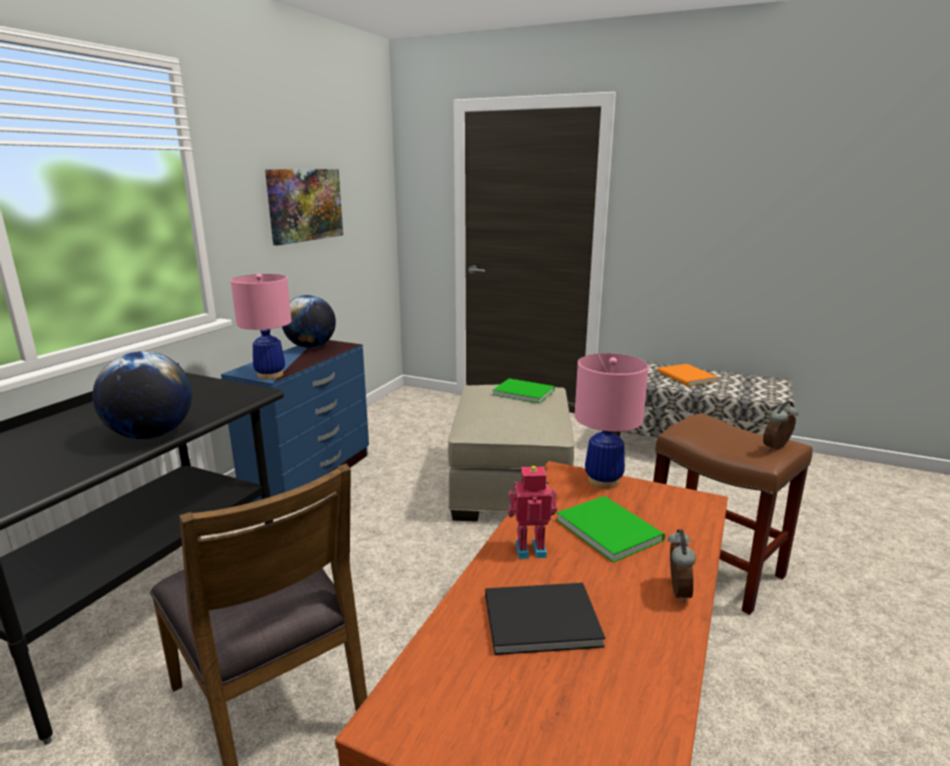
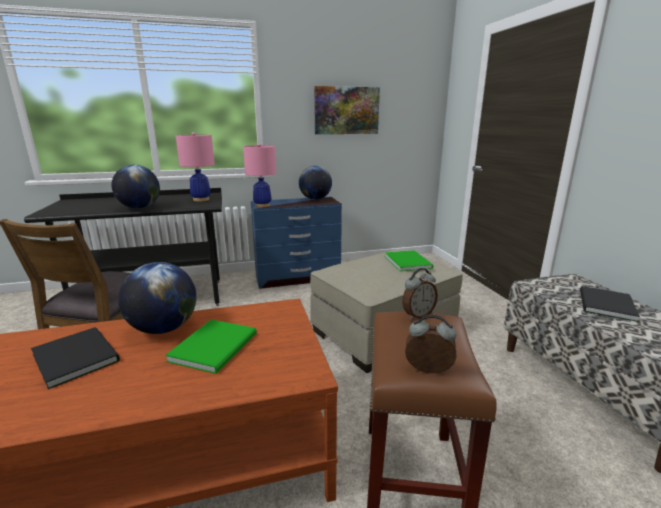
camera: 50 degrees right, 0 degrees up
(530, 549) = (164, 328): toy robot -> globe
(603, 480) = (292, 324): pink table lamp -> pink table lamp (201, 199)
(676, 592) = (137, 400): alarm clock -> alarm clock (417, 315)
(686, 377) = (604, 305): orange book -> black book

